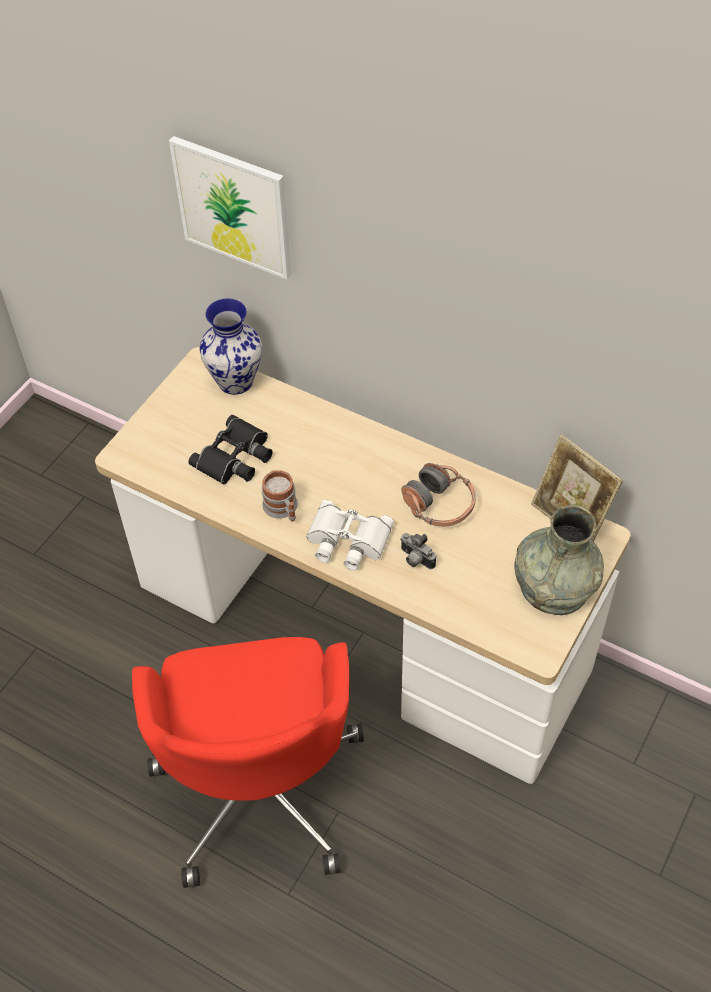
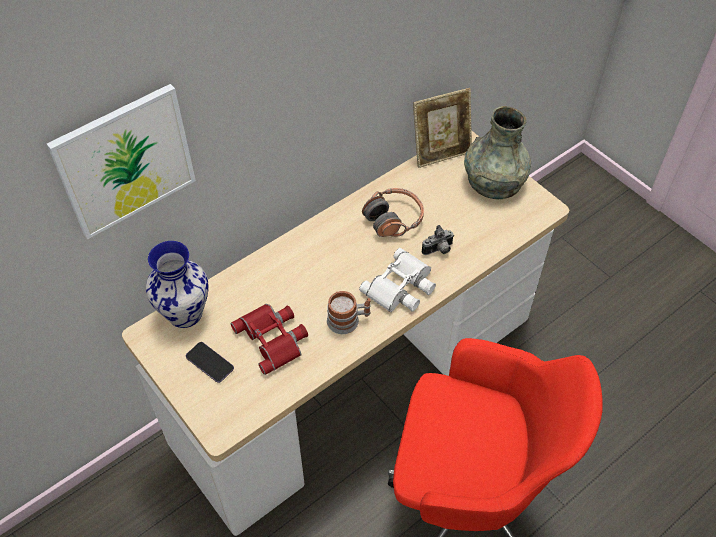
camera: 70 degrees left, 0 degrees up
(188, 420) = (210, 363): none -> phone
(236, 457) = (274, 338): black binoculars -> red binoculars

